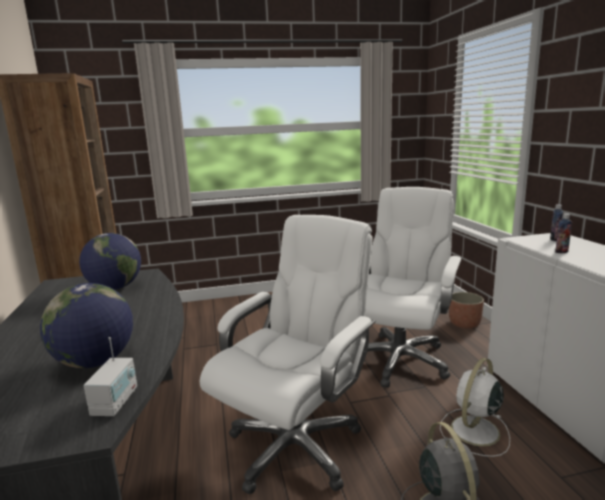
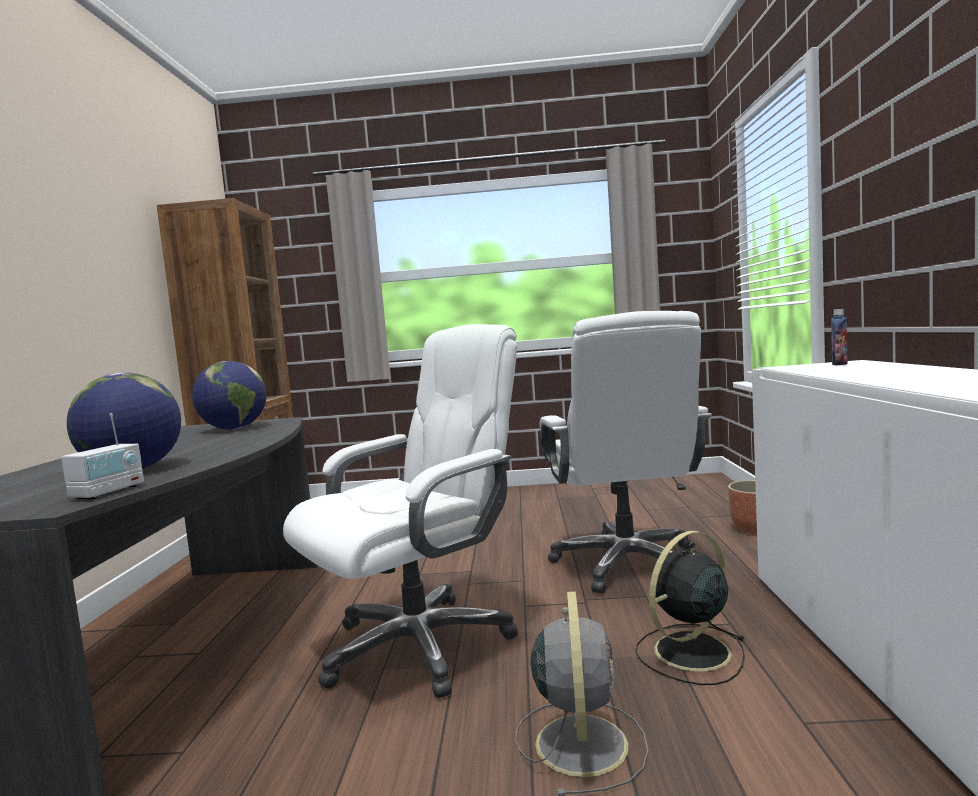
camera: 15 degrees right, 10 degrees down
(399, 359) = (627, 563): white office chair -> white office chair turned 135 degrees clockwise
(474, 431) = (689, 653): white fan -> black fan
(561, 252) = (829, 371): bottle -> none

